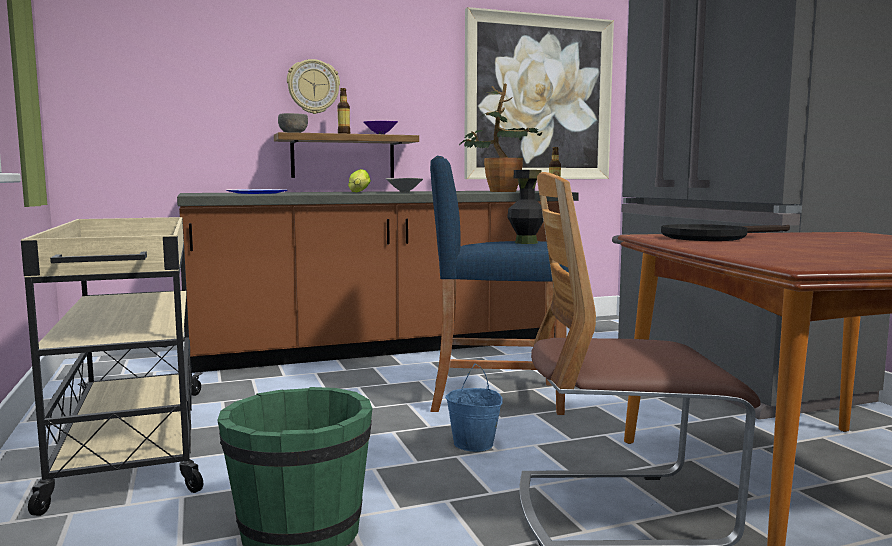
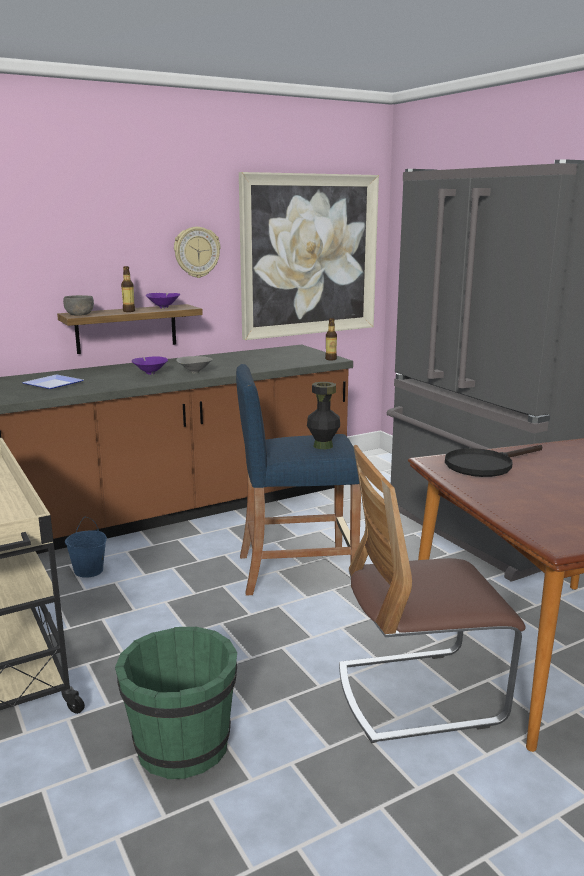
camera: 10 degrees left, 10 degrees up
(313, 87) = (93, 262): wall clock -> wall clock (196, 252)
(358, 192) = (150, 373): lettuce -> purple bowl
(474, 444) = (292, 632): blue bucket -> blue bucket (89, 571)
(498, 191) = (278, 358): potted plant -> none

